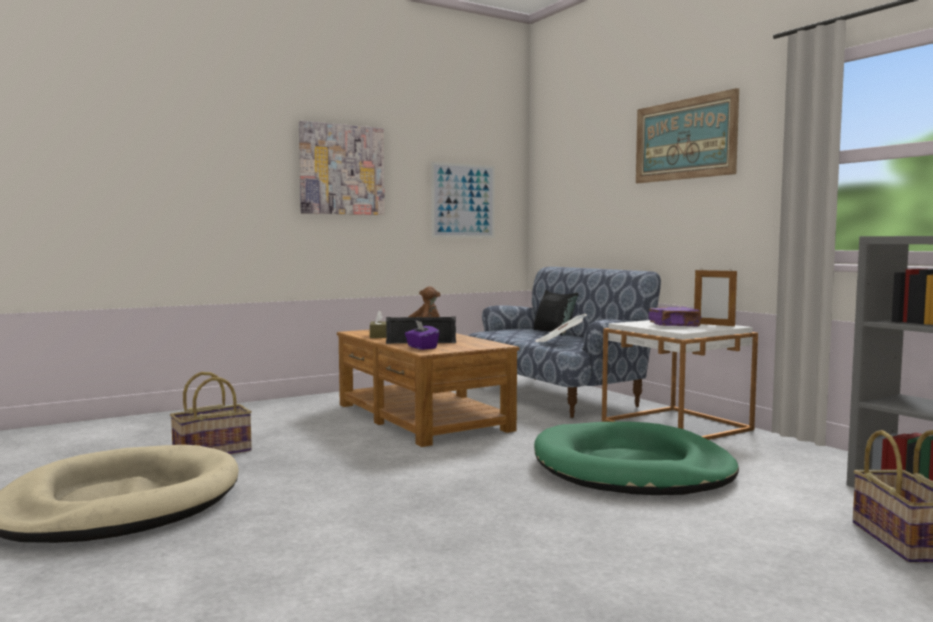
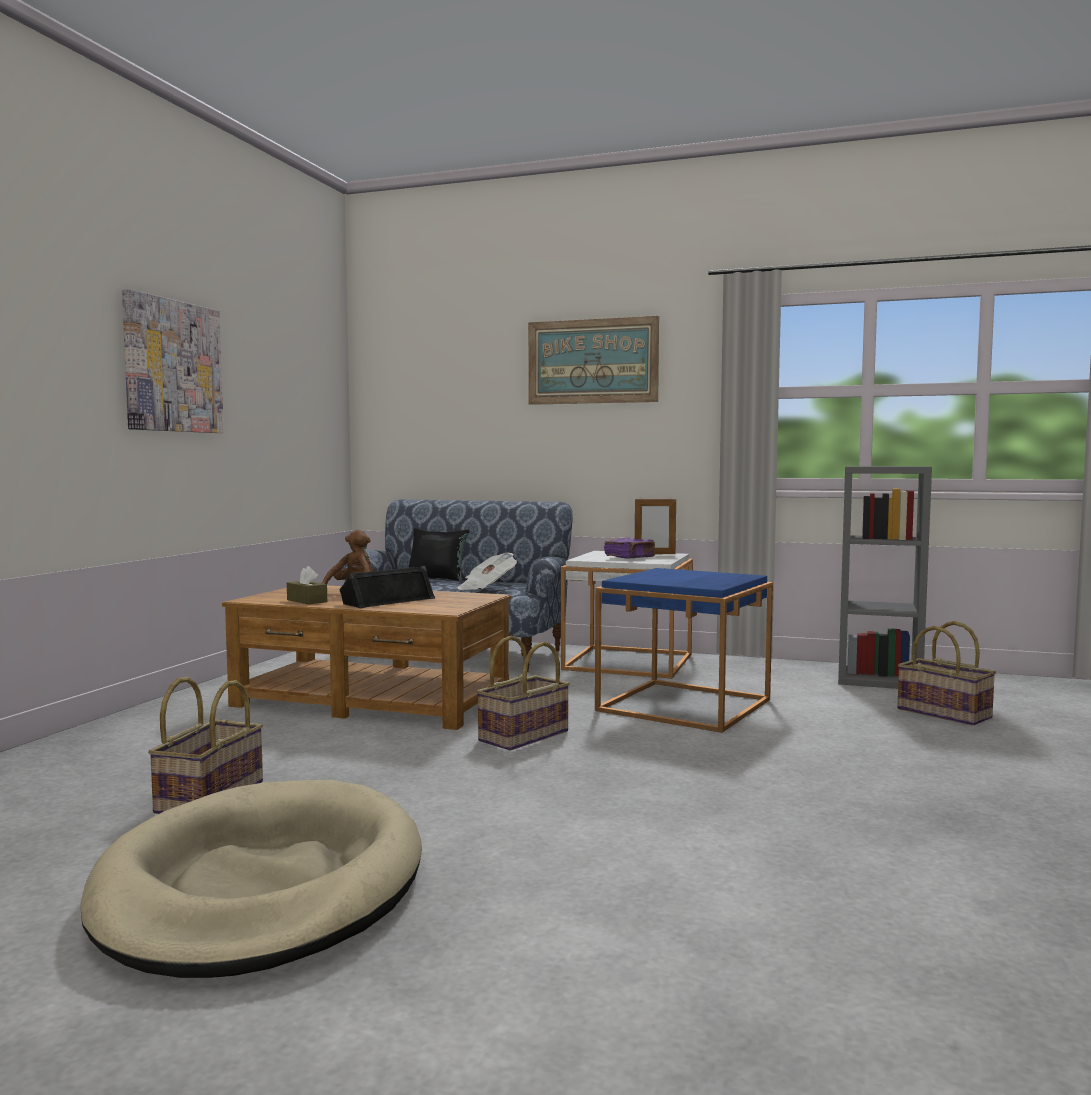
camera: 40 degrees left, 0 degrees up
(421, 347) = (421, 607): purple tissue box -> none
(450, 461) = (524, 736): none -> basket
(463, 201) = (294, 415): picture -> none
(631, 468) = (684, 705): green dog bed -> blue side table

